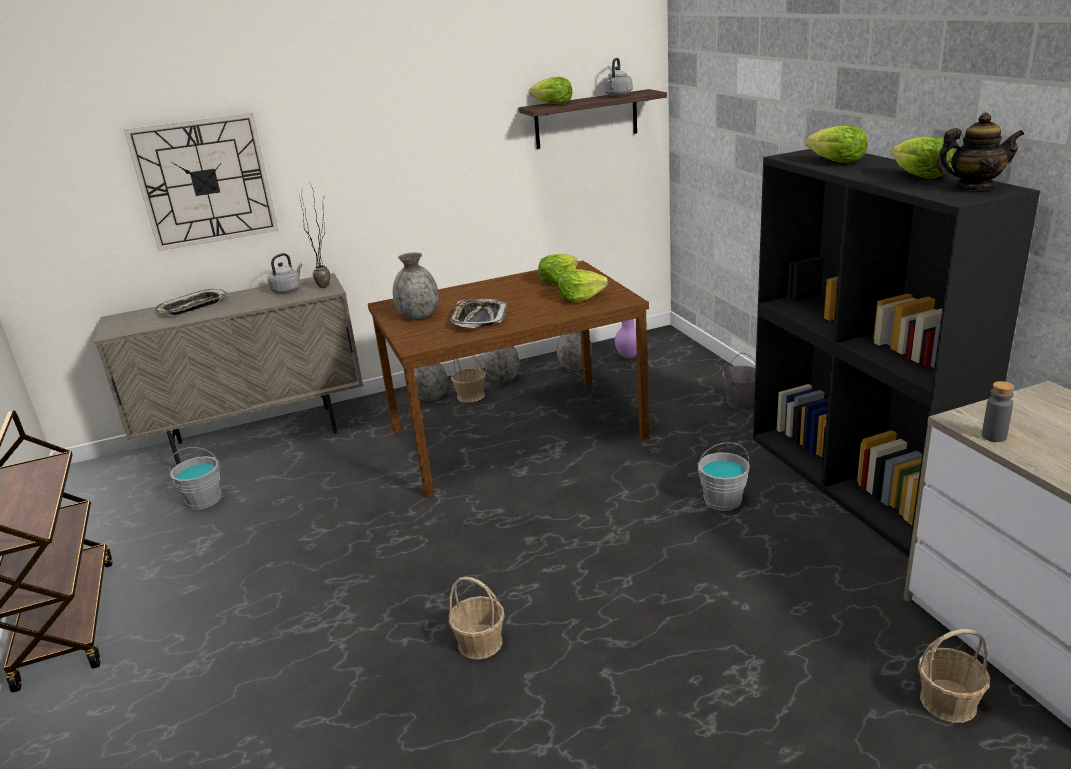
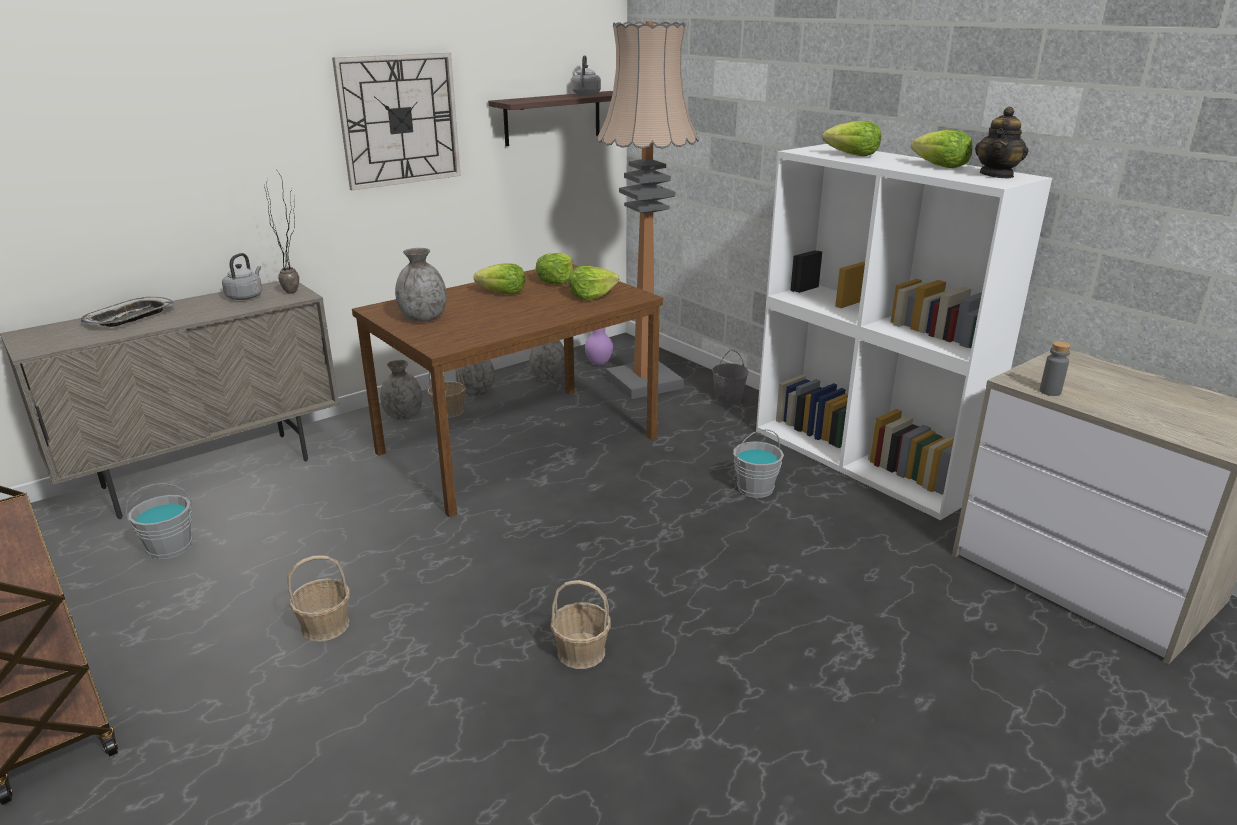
camera: 20 degrees left, 0 degrees up
(205, 181) = (139, 166): wall clock -> wall clock (399, 120)
(479, 318) = (495, 318): tray -> none
(553, 104) = (525, 99): lettuce -> lettuce (502, 293)
(663, 379) = (644, 383): none -> floor lamp
(856, 482) = (864, 460): black bookcase -> white bookcase
(948, 702) = (1029, 635): basket -> basket (325, 626)
(973, 188) = (997, 175): teapot -> teapot turned 135 degrees clockwise

